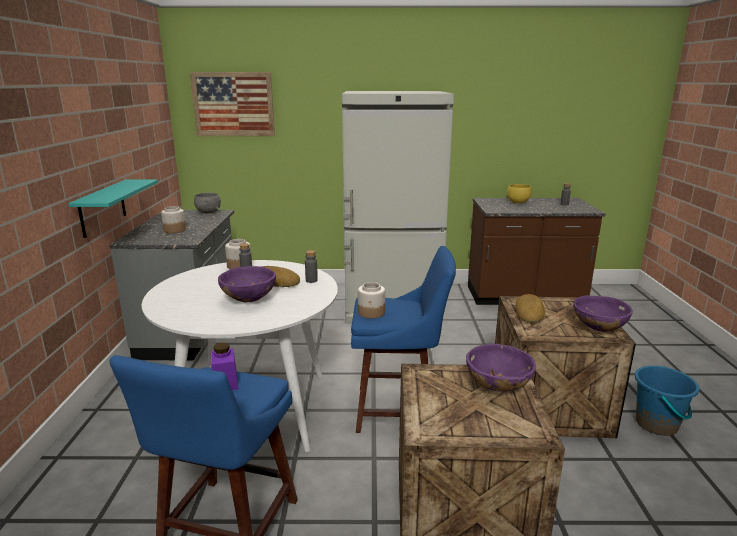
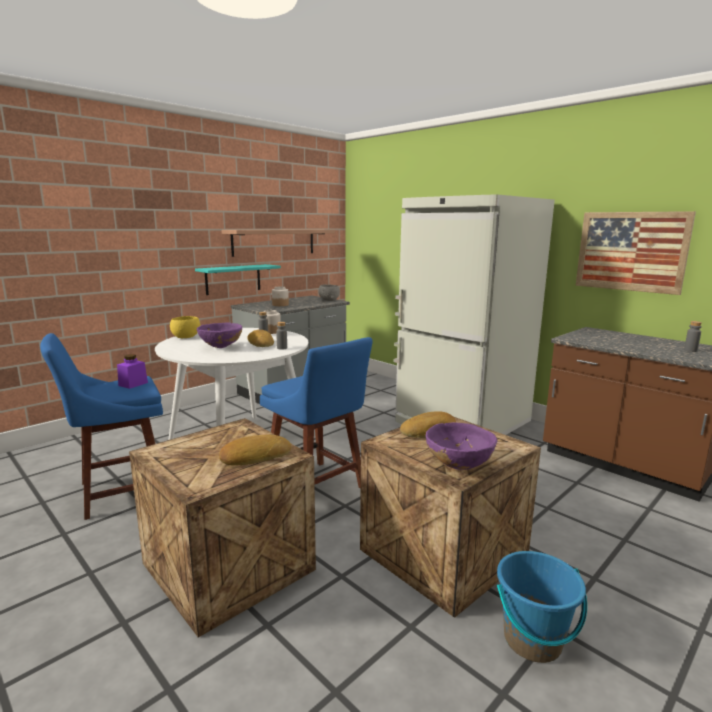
camera: 45 degrees right, 5 degrees down
(126, 148) = (274, 242): none -> shelf
(233, 104) = (382, 216): picture -> picture (631, 251)
(371, 313) = (292, 382): jar -> none
(498, 388) = (255, 456): purple bowl -> bread
(518, 202) = (627, 338): yellow bowl -> yellow bowl (185, 337)

